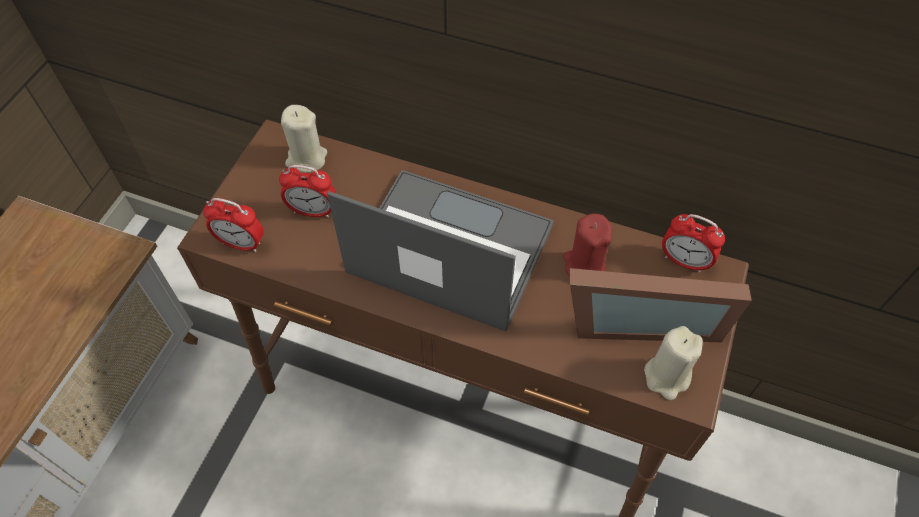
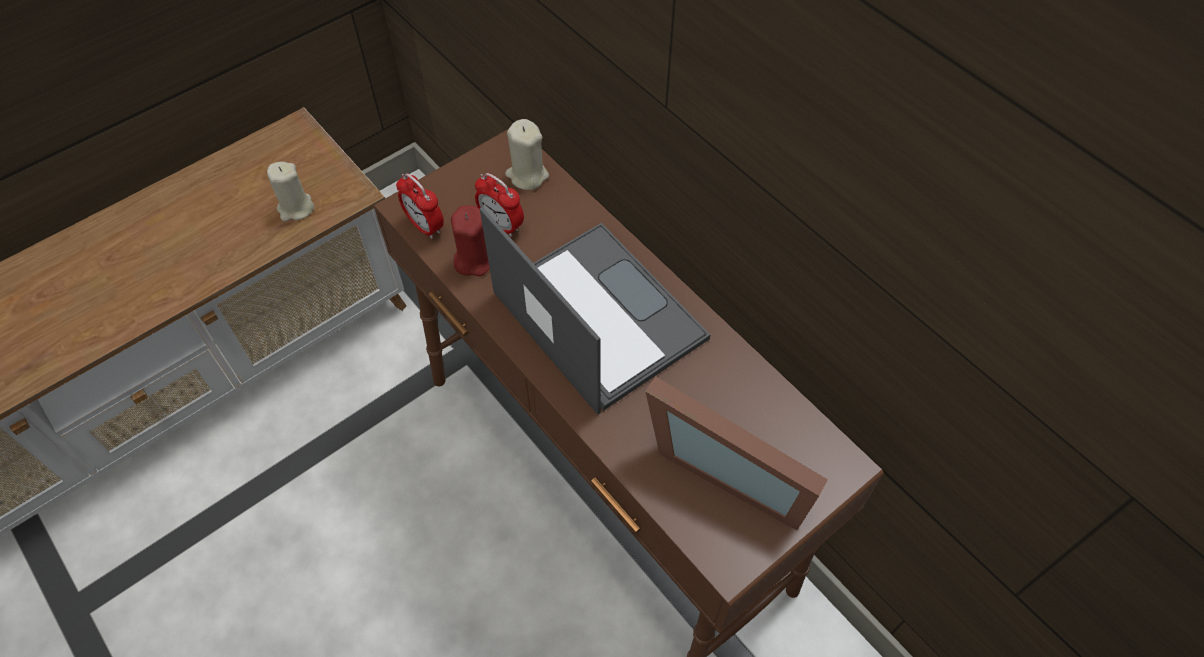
camera: 30 degrees right, 0 degrees up
(584, 266) = (713, 391): red candle -> red candle (474, 259)
(667, 376) = (719, 533): beige candle -> beige candle (296, 208)
(684, 261) = (816, 436): alarm clock -> none

